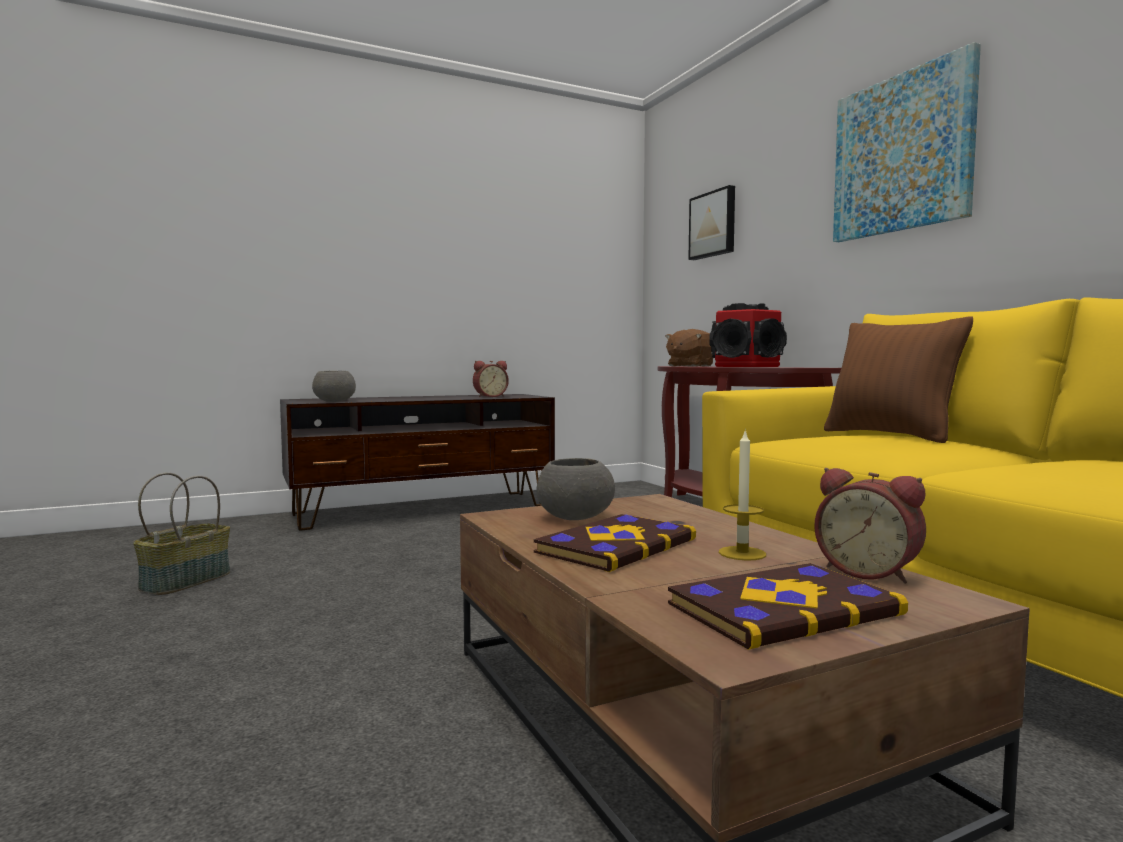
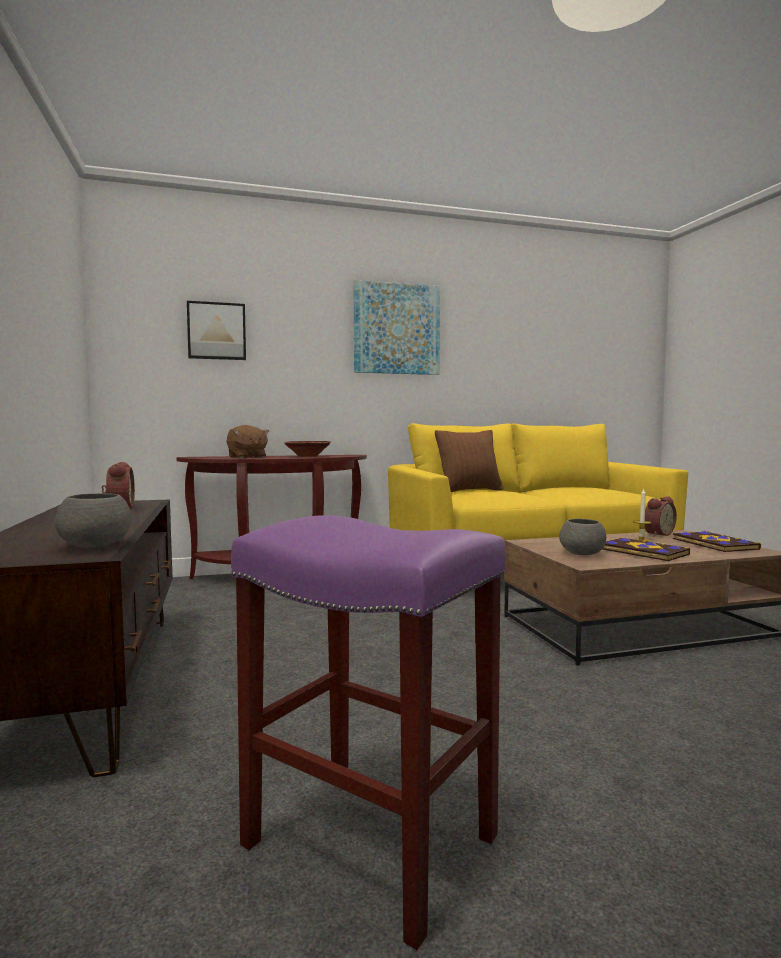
camera: 80 degrees left, 0 degrees up
(185, 581) = (366, 840): basket -> purple stool
(746, 366) = (308, 456): speaker -> brown bowl

